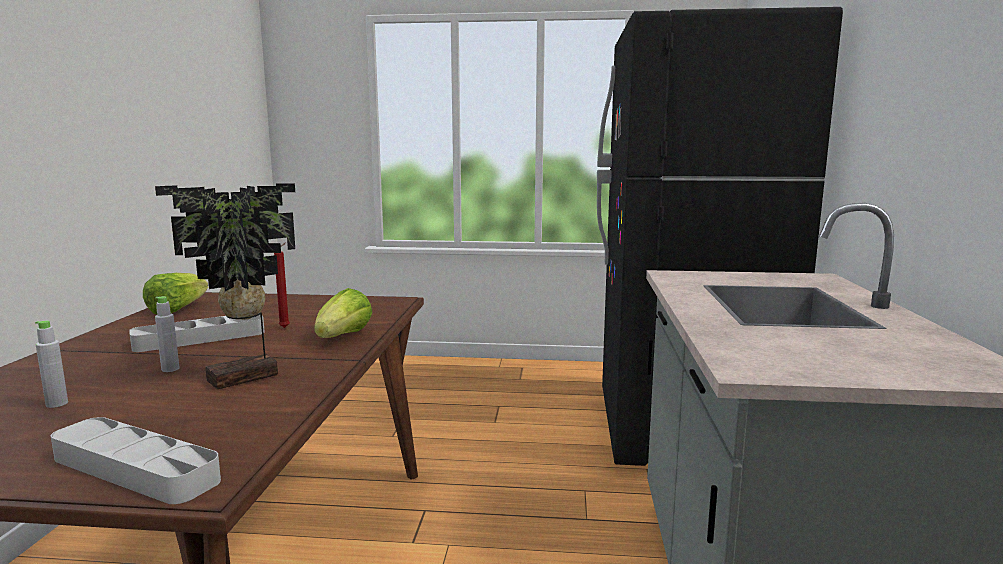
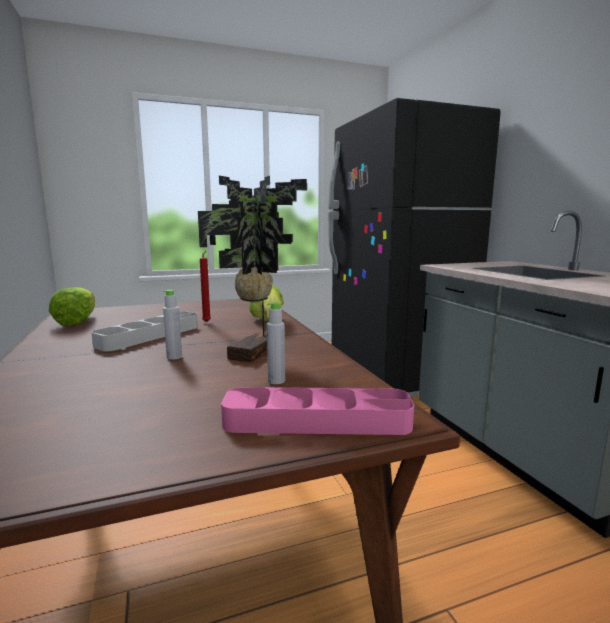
camera: 25 degrees left, 0 degrees up
(57, 404) = (122, 395): grey bottle -> grey bottle (276, 381)
(135, 468) = (317, 421): grey tray -> pink tray

